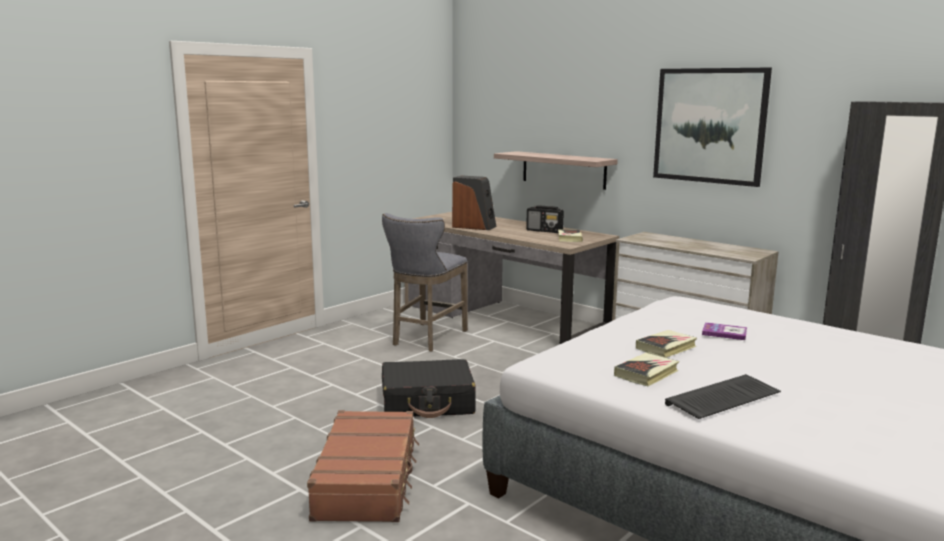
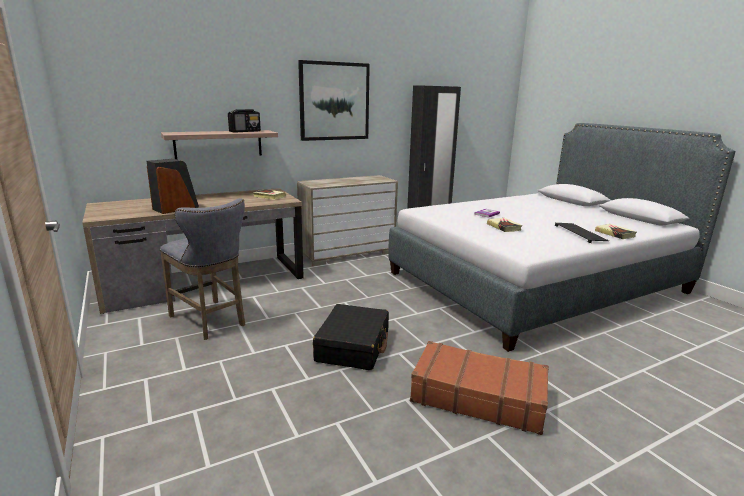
camera: 70 degrees left, 5 degrees up
(545, 231) = (233, 197): radio -> radio (245, 131)
(646, 373) = (544, 238): book -> book (615, 234)

